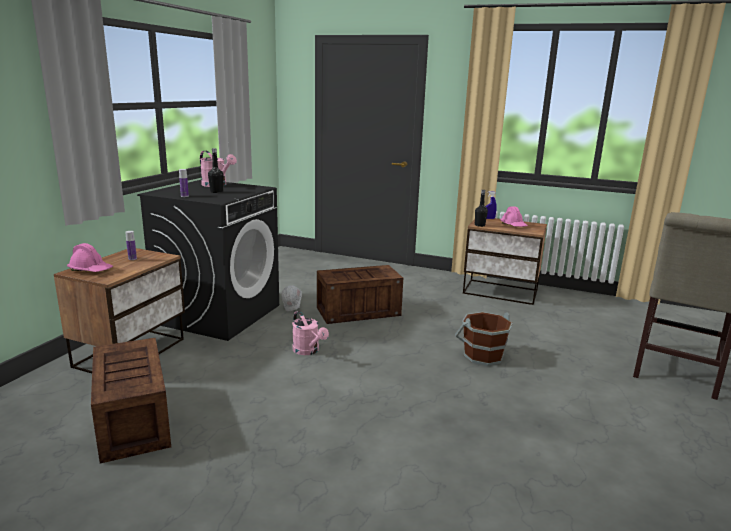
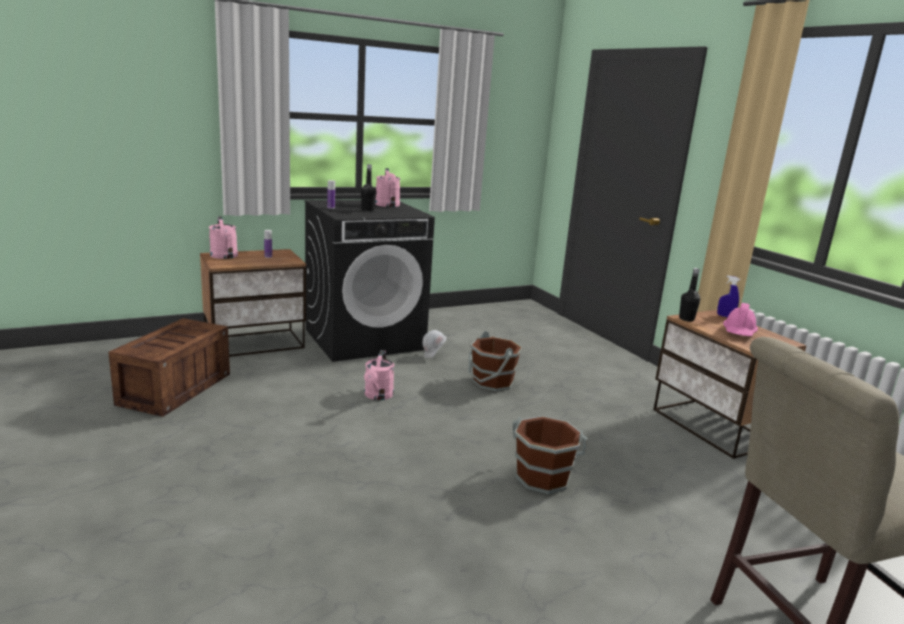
camera: 40 degrees right, 0 degrees up
(91, 270) = (225, 256): pink hard hat -> pink watering can
(359, 311) = (492, 382): crate -> brown bucket

